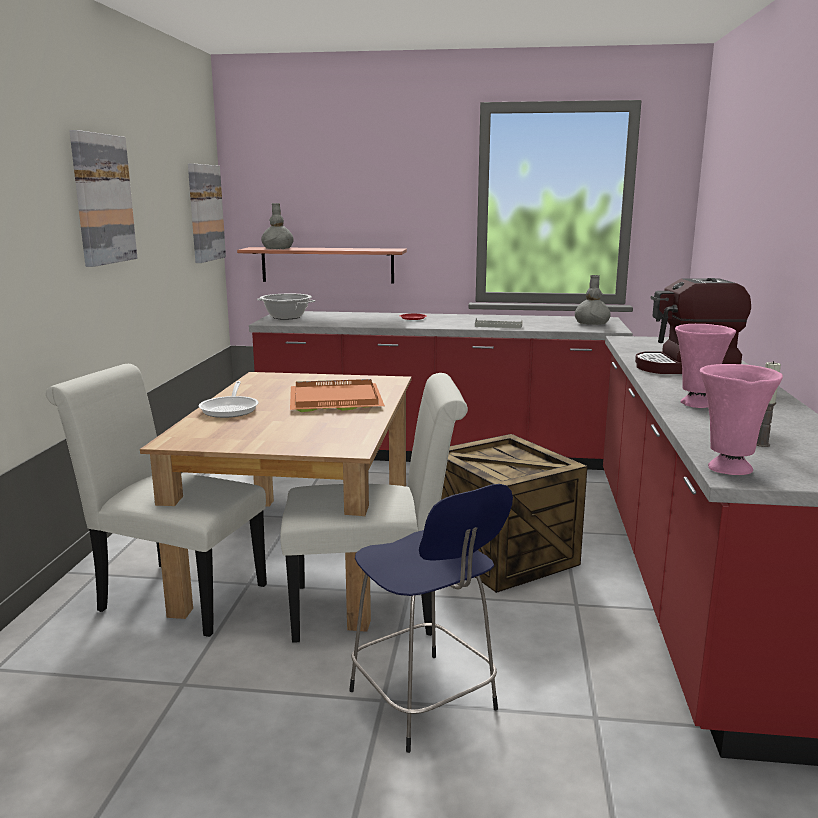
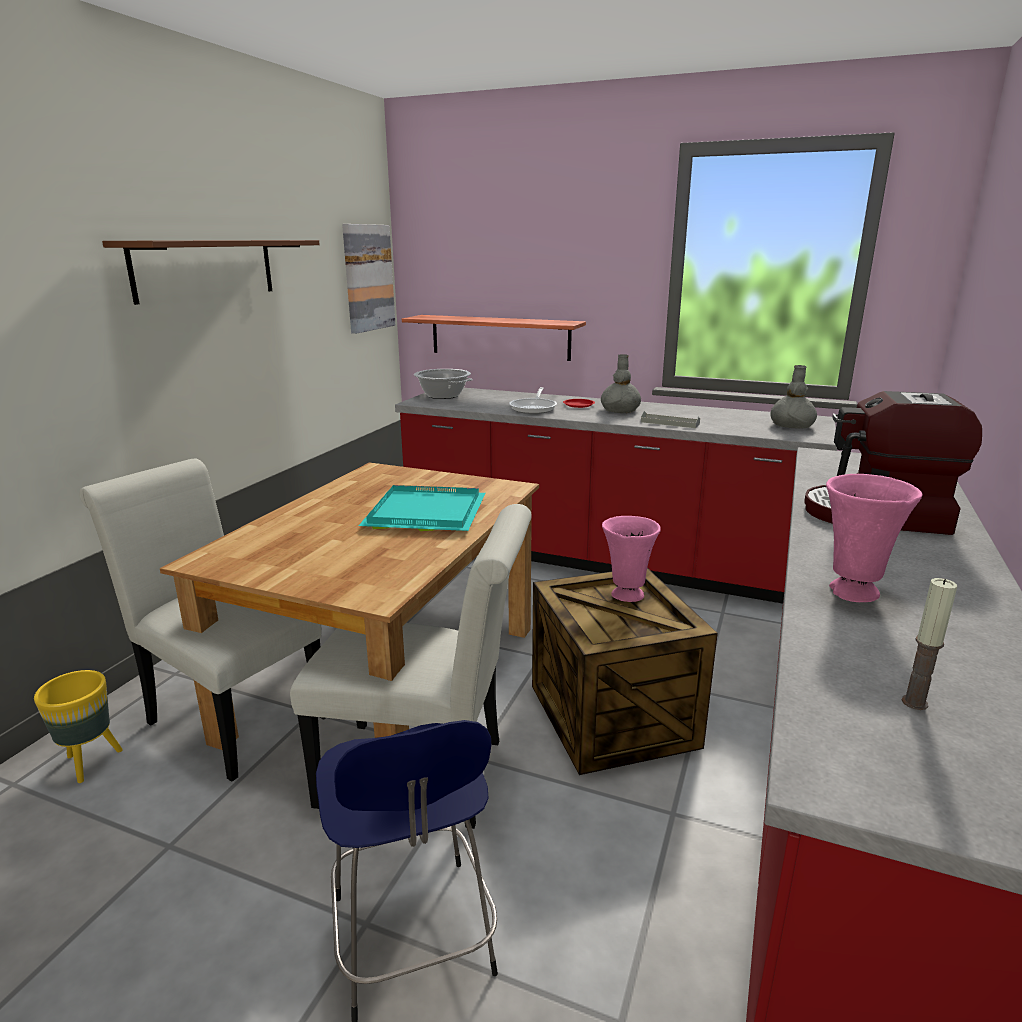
camera: 15 degrees right, 5 degrees up
(62, 644) = (90, 762): none -> yellow planter
(102, 199) = (206, 269): picture -> brown shelf
(231, 409) = (303, 516): frying pan -> frying pan (534, 408)
(278, 248) = (445, 317): grey vase -> grey vase (620, 410)
(333, 400) = (423, 513): orange tray -> turquoise tray
(728, 469) = (823, 759): pink vase -> pink vase (626, 595)

